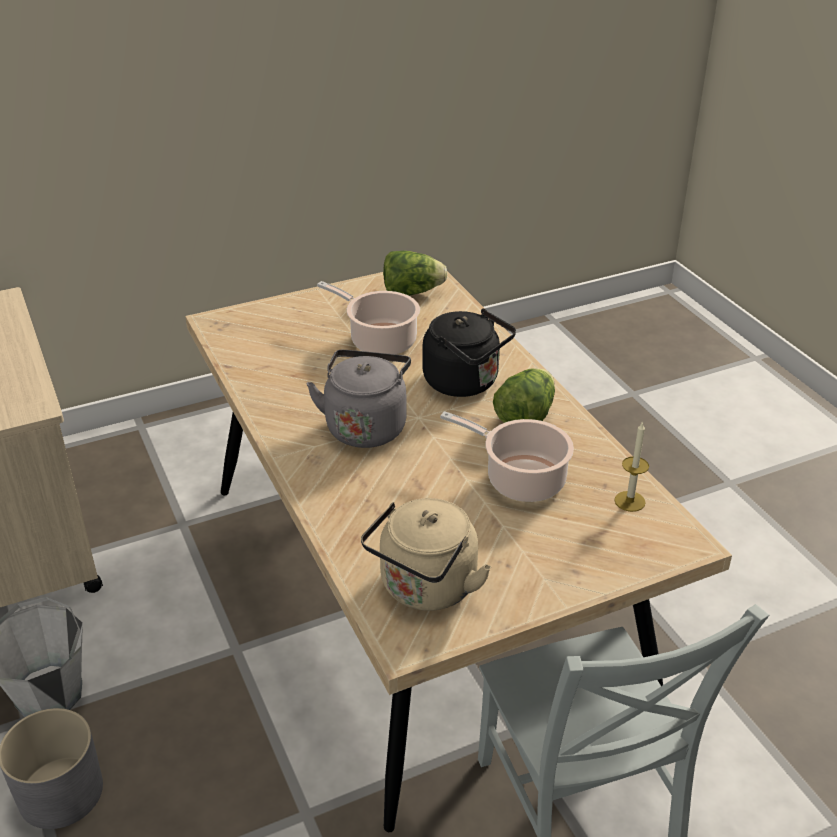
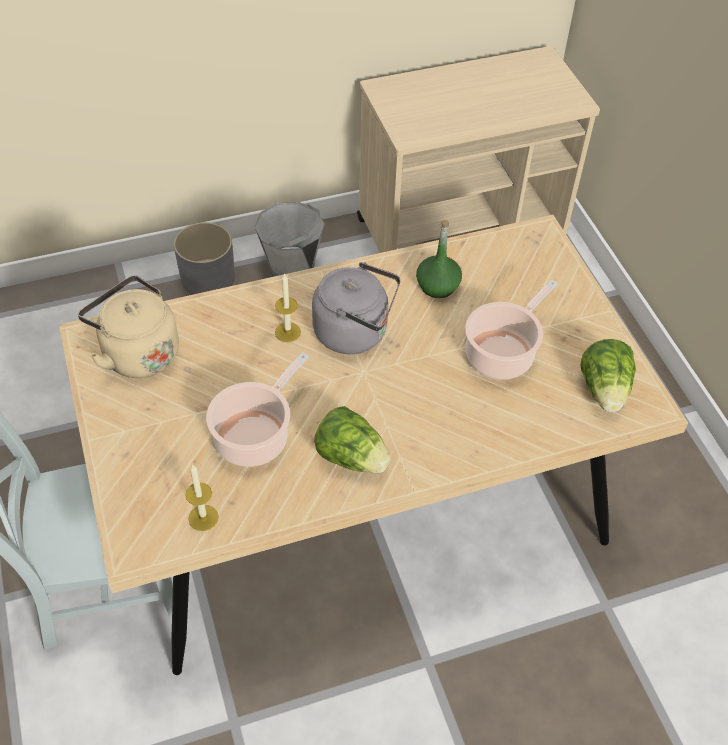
camera: 95 degrees right, 15 degrees up
(293, 378) = (438, 286): none -> green bottle
(372, 472) = (287, 332): none -> candle
(465, 383) = (417, 416): black kettle -> none

